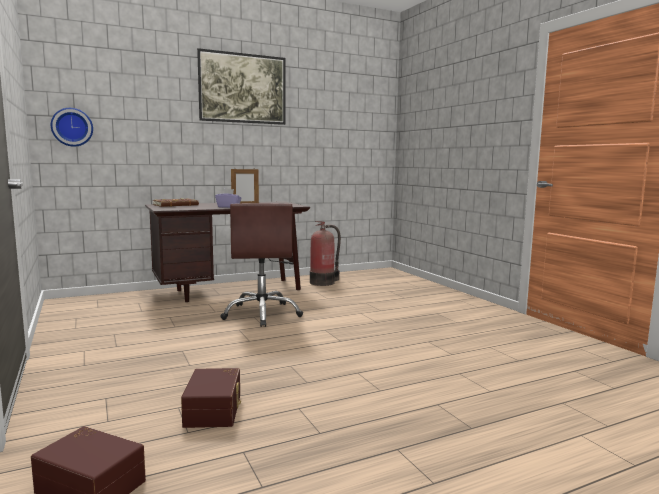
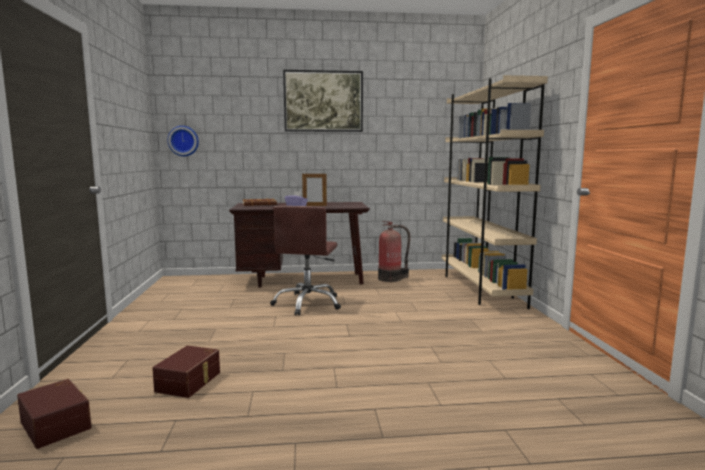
camera: 20 degrees right, 0 degrees up
(417, 285) = (480, 288): none -> beige bookcase

